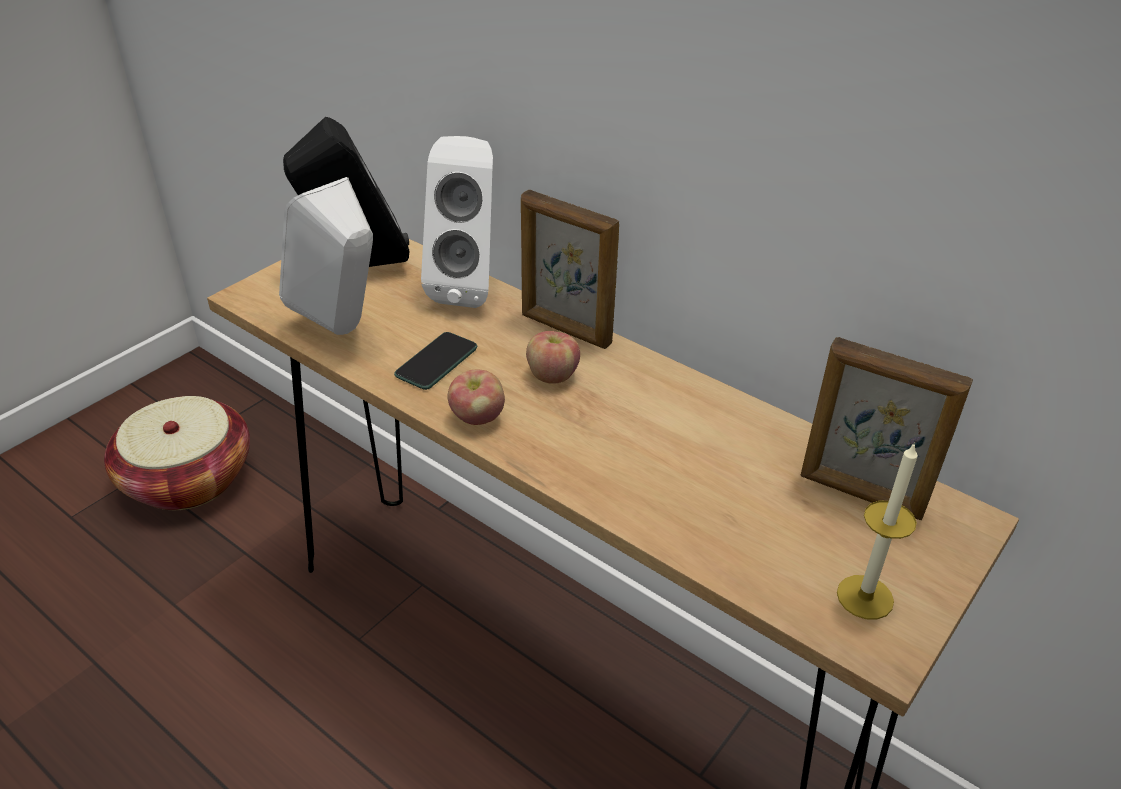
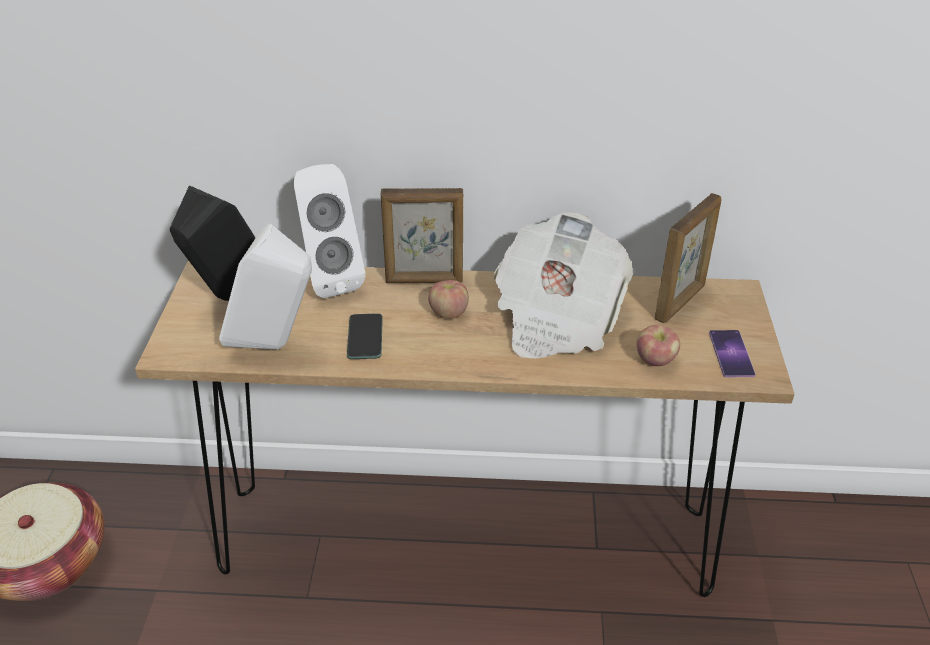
camera: 35 degrees left, 0 degrees up
(478, 417) = (432, 359): apple -> apple (655, 360)
(672, 437) = (556, 317): none -> newspaper
(861, 494) = (680, 302): picture frame -> picture frame turned 45 degrees counterclockwise
(865, 597) = (731, 354): candle -> phone

